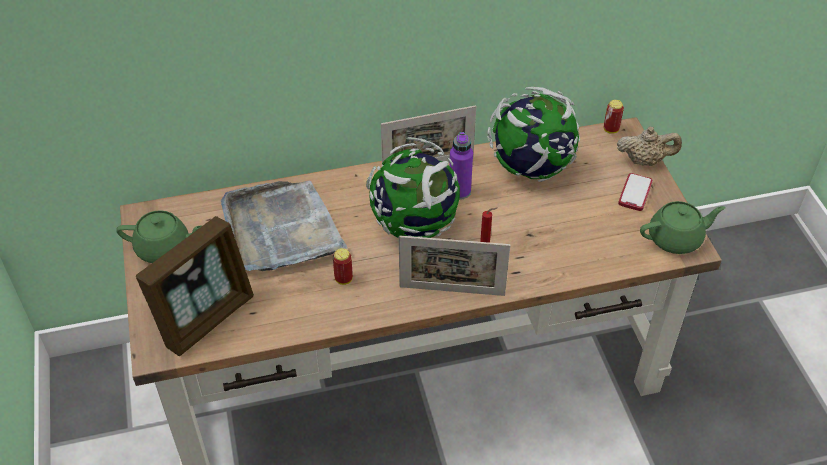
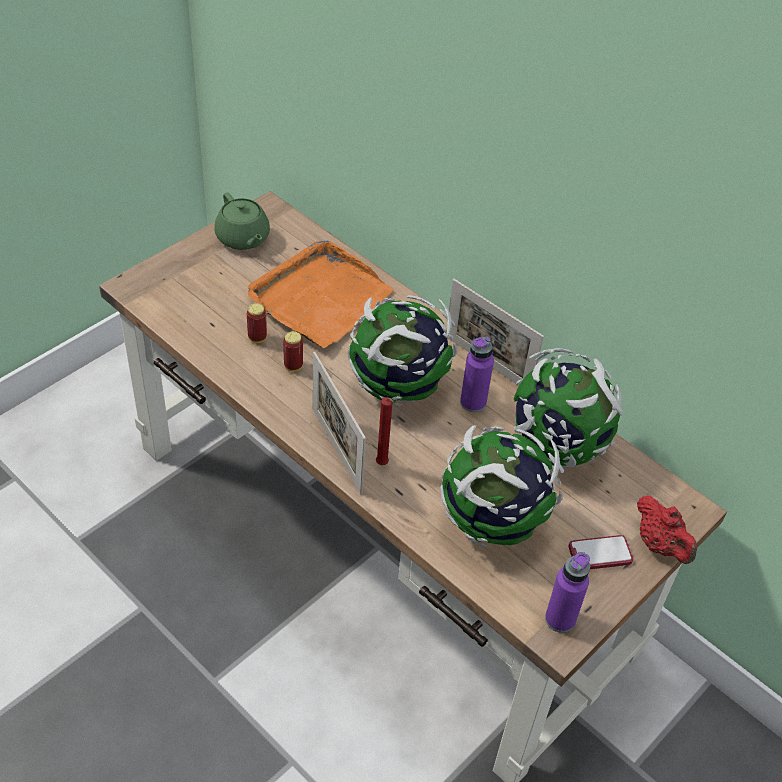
camera: 55 degrees right, 0 degrees up
(206, 318) = (186, 298): picture frame -> none
(281, 230) = (320, 298): grey tray -> orange tray
(576, 233) = (493, 522): none -> globe
(611, 129) = (682, 494): can -> can (257, 338)
(645, 161) = (660, 545): beige teapot -> red teapot
(676, 239) = (560, 619): green teapot -> purple bottle

